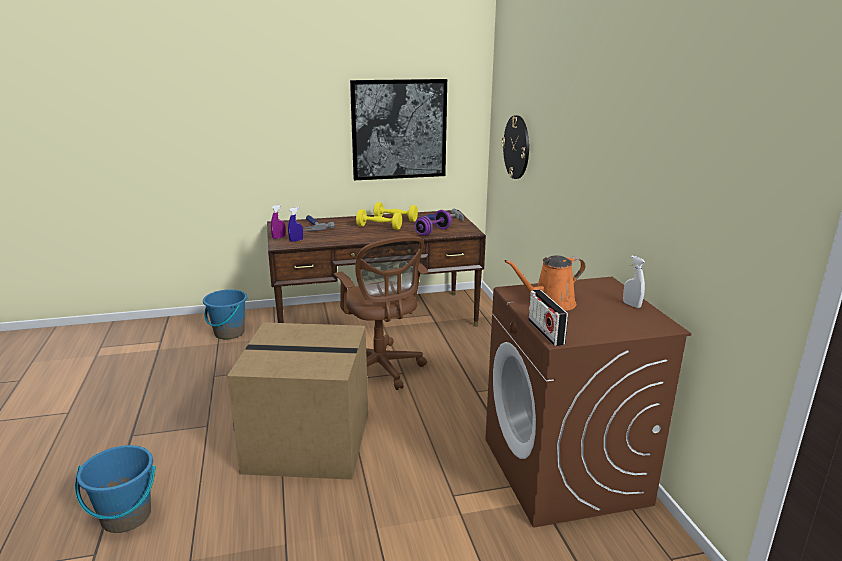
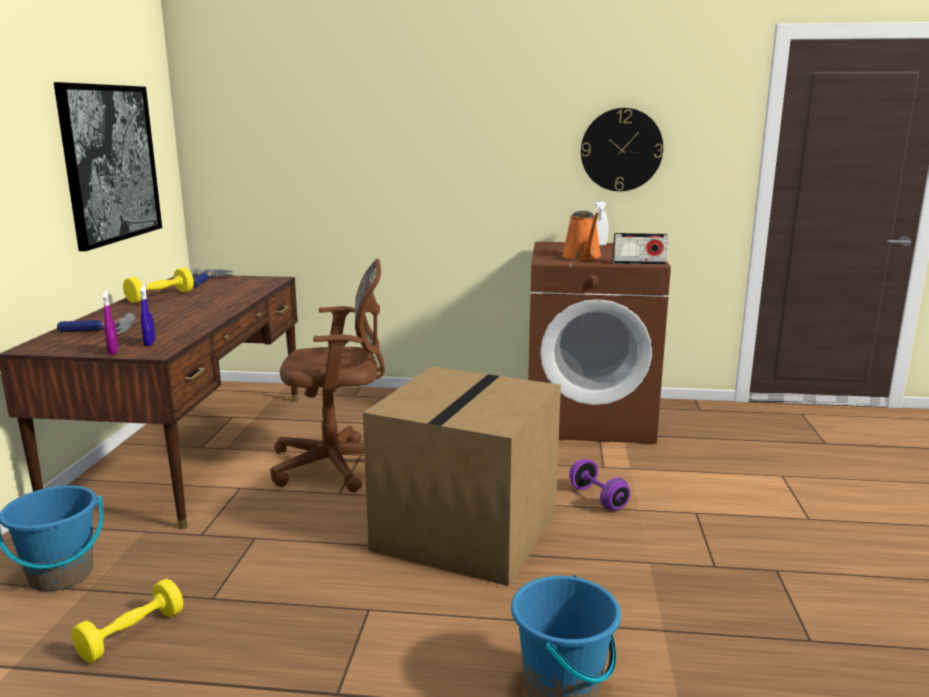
camera: 70 degrees left, 5 degrees down
(379, 227) = (178, 305): yellow dumbbell -> yellow dumbbell (132, 635)
(433, 232) = (246, 289): purple dumbbell -> purple dumbbell (598, 498)
(516, 147) = (281, 165): wall clock -> wall clock (621, 150)

